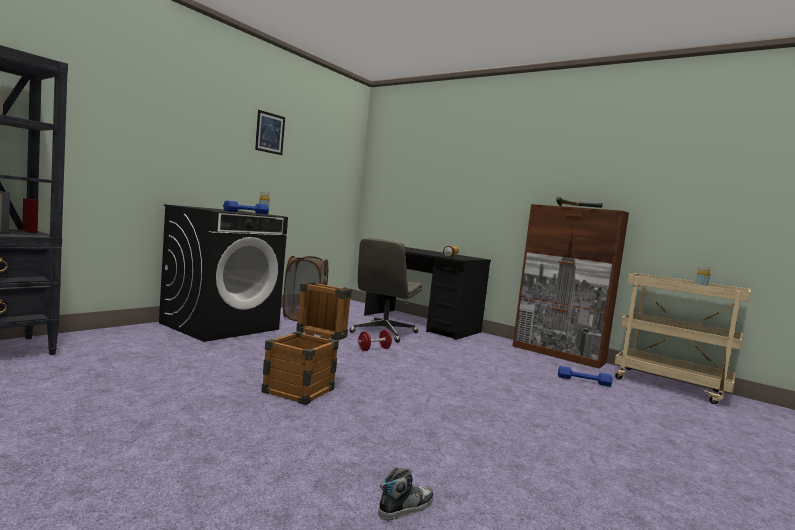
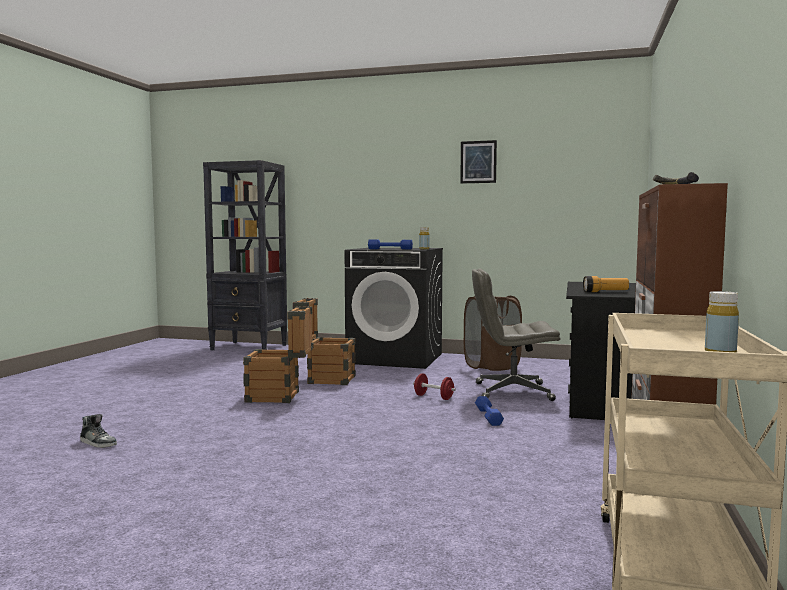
camera: 70 degrees right, 0 degrees up
(259, 361) = (325, 379): none -> crate
(583, 381) = (526, 494): blue dumbbell -> blue dumbbell (488, 416)

